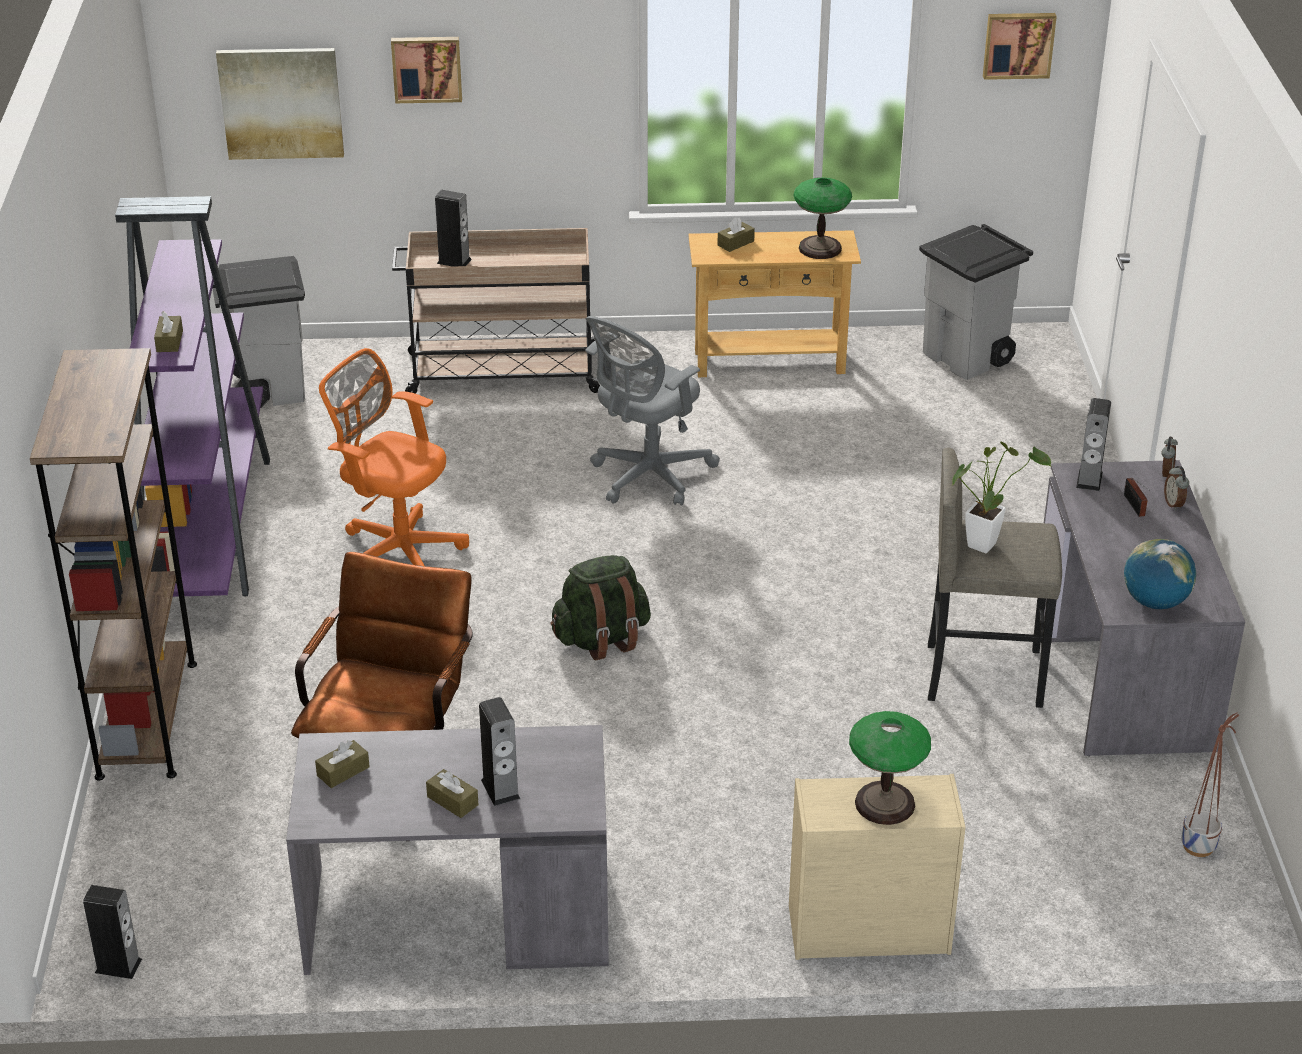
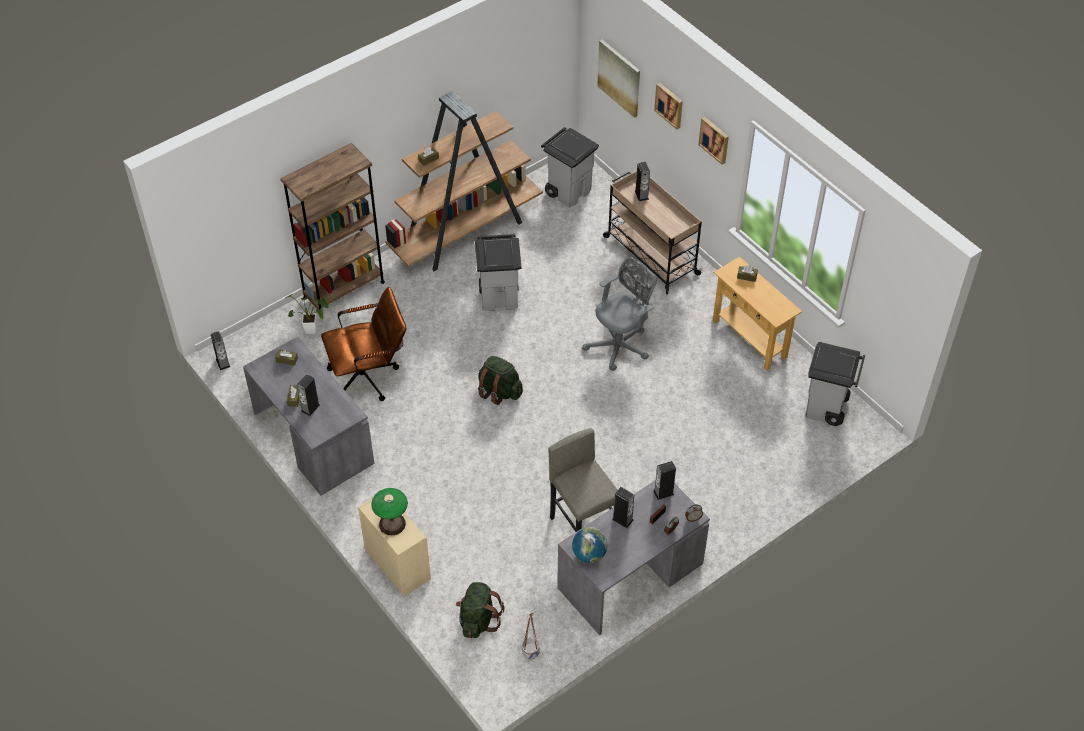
camera: 55 degrees right, 15 degrees up
(208, 524) = (466, 232): purple bookcase -> brown bookcase
(397, 550) = (500, 297): orange office chair -> grey trash can
(647, 477) = (620, 345): grey office chair -> grey office chair turned 135 degrees clockwise
(819, 248) = (772, 307): table lamp -> none
(985, 542) = (580, 477): potted plant -> potted plant (314, 330)
(1018, 44) = (897, 286): picture -> picture (715, 139)
(1080, 879) = (478, 620): none -> green backpack
(1109, 540) = (622, 519): none -> speaker

